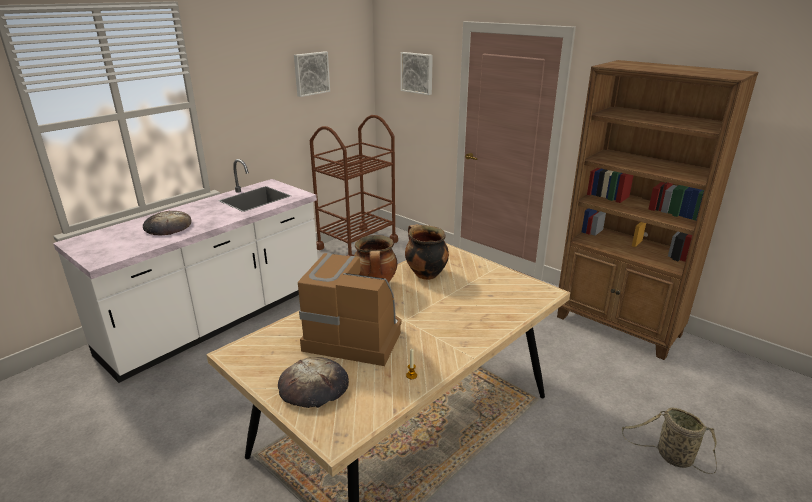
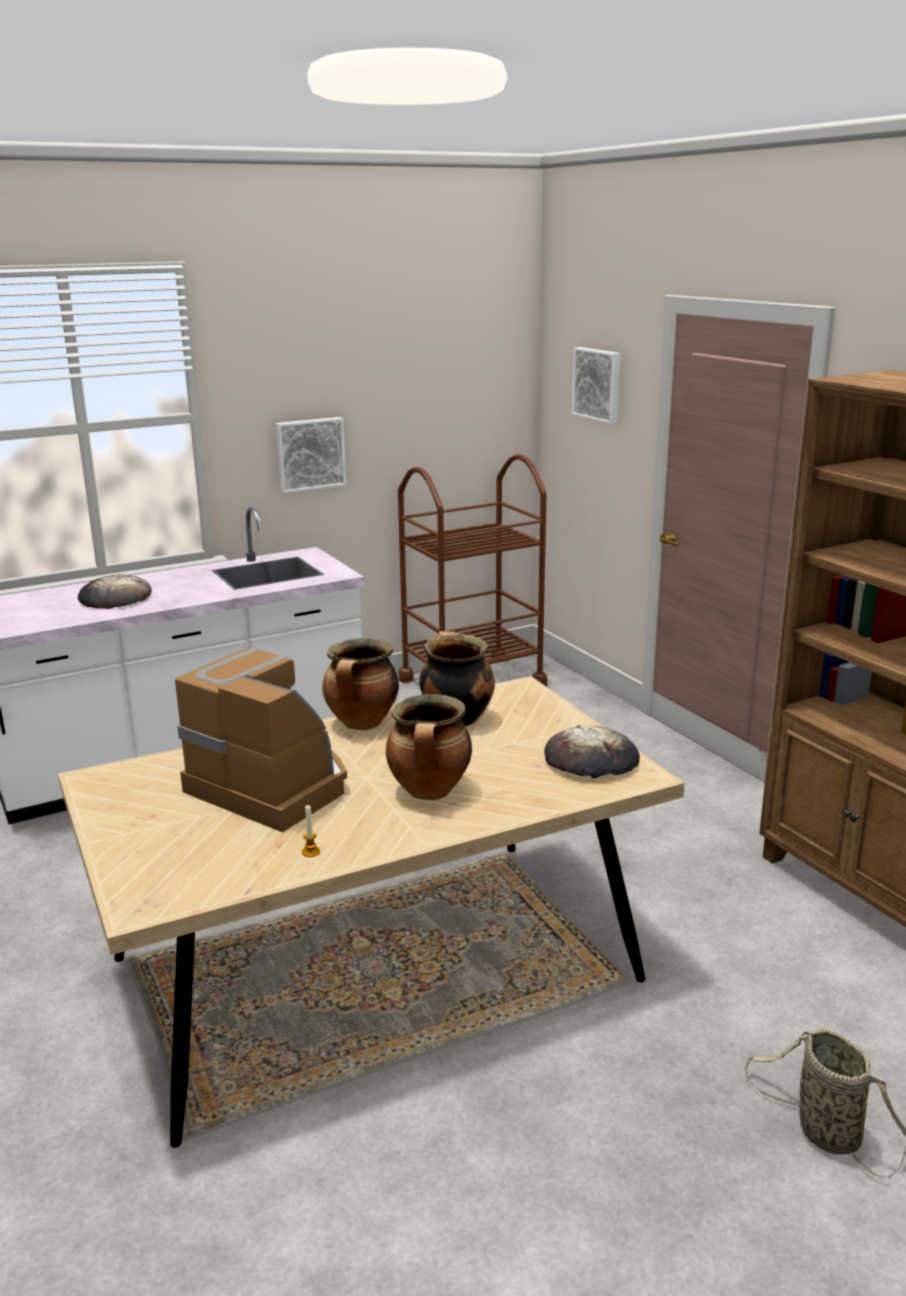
camera: 20 degrees right, 5 degrees down
(311, 73) = (410, 378): picture -> picture (310, 454)
(314, 387) = (163, 839): bread -> bread (591, 760)
(448, 322) = (430, 792): none -> cooking pot

